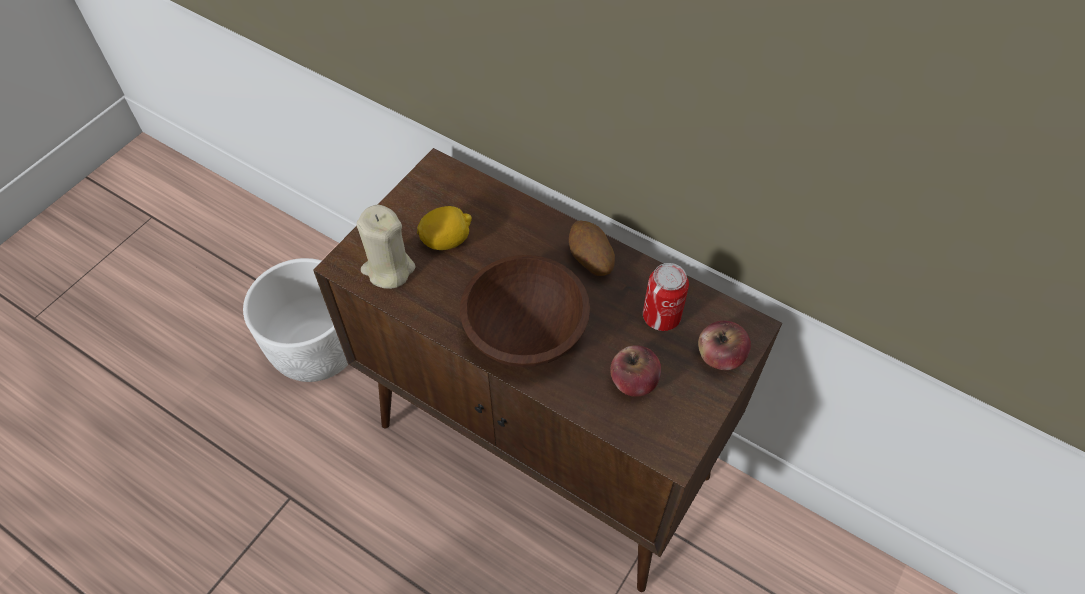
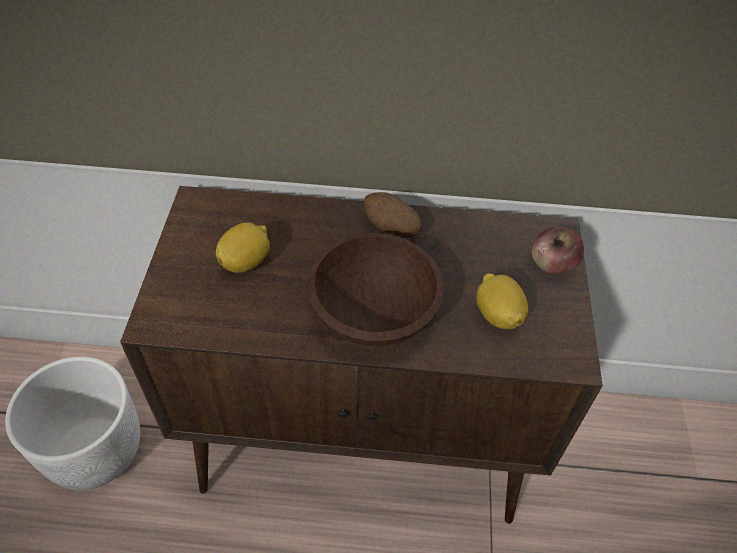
camera: 30 degrees left, 5 degrees down
(388, 269) = (202, 309): beige candle -> none
(633, 381) = (498, 315): apple -> lemon
(661, 317) = (482, 251): can -> none

